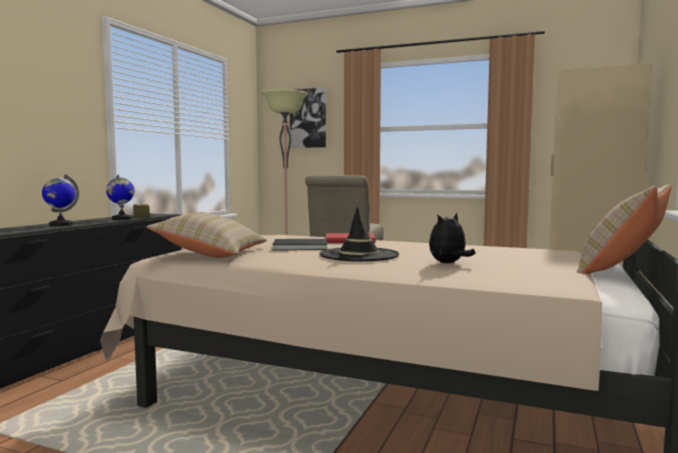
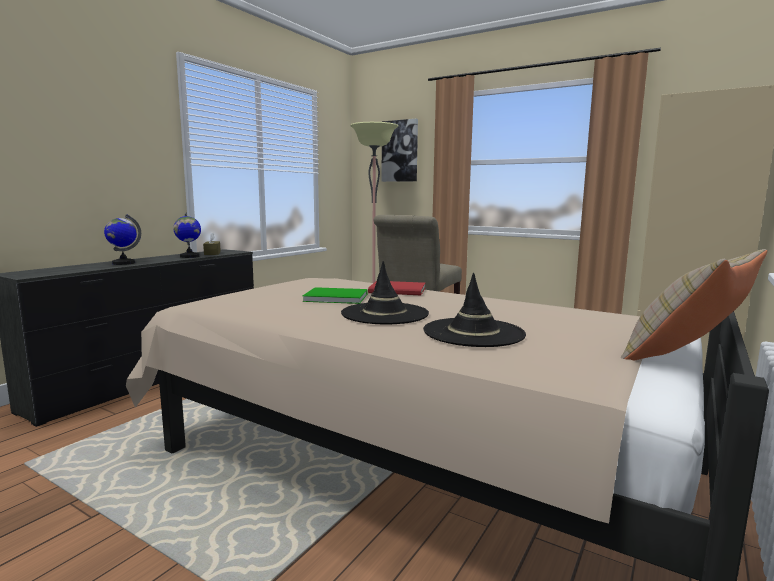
camera: 10 degrees right, 5 degrees up
(211, 254) = (238, 303): beige pillow -> none
(298, 246) = (334, 297): black book -> green book
(449, 263) = (473, 333): plush toy -> black hat

